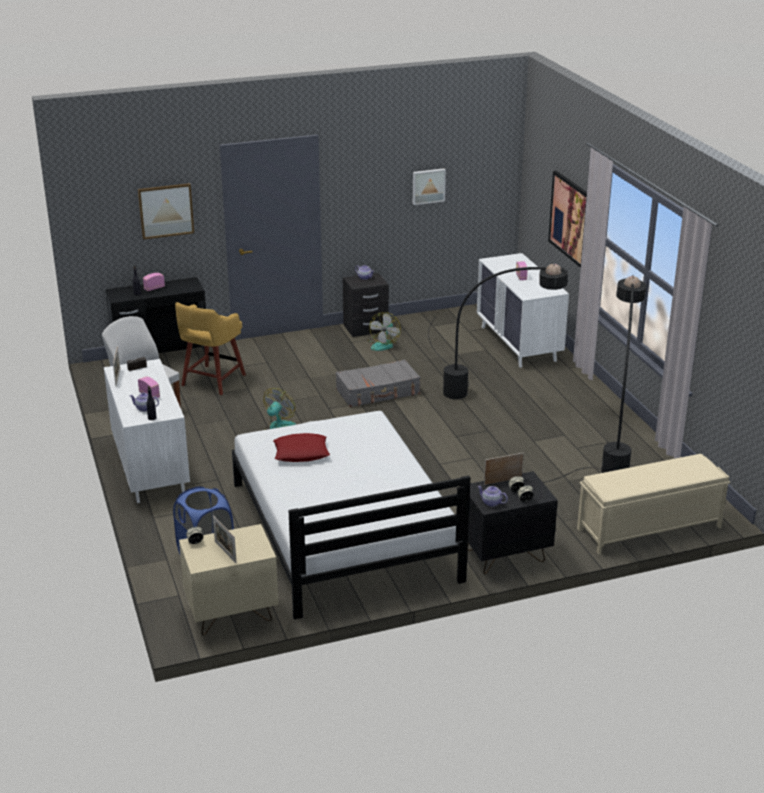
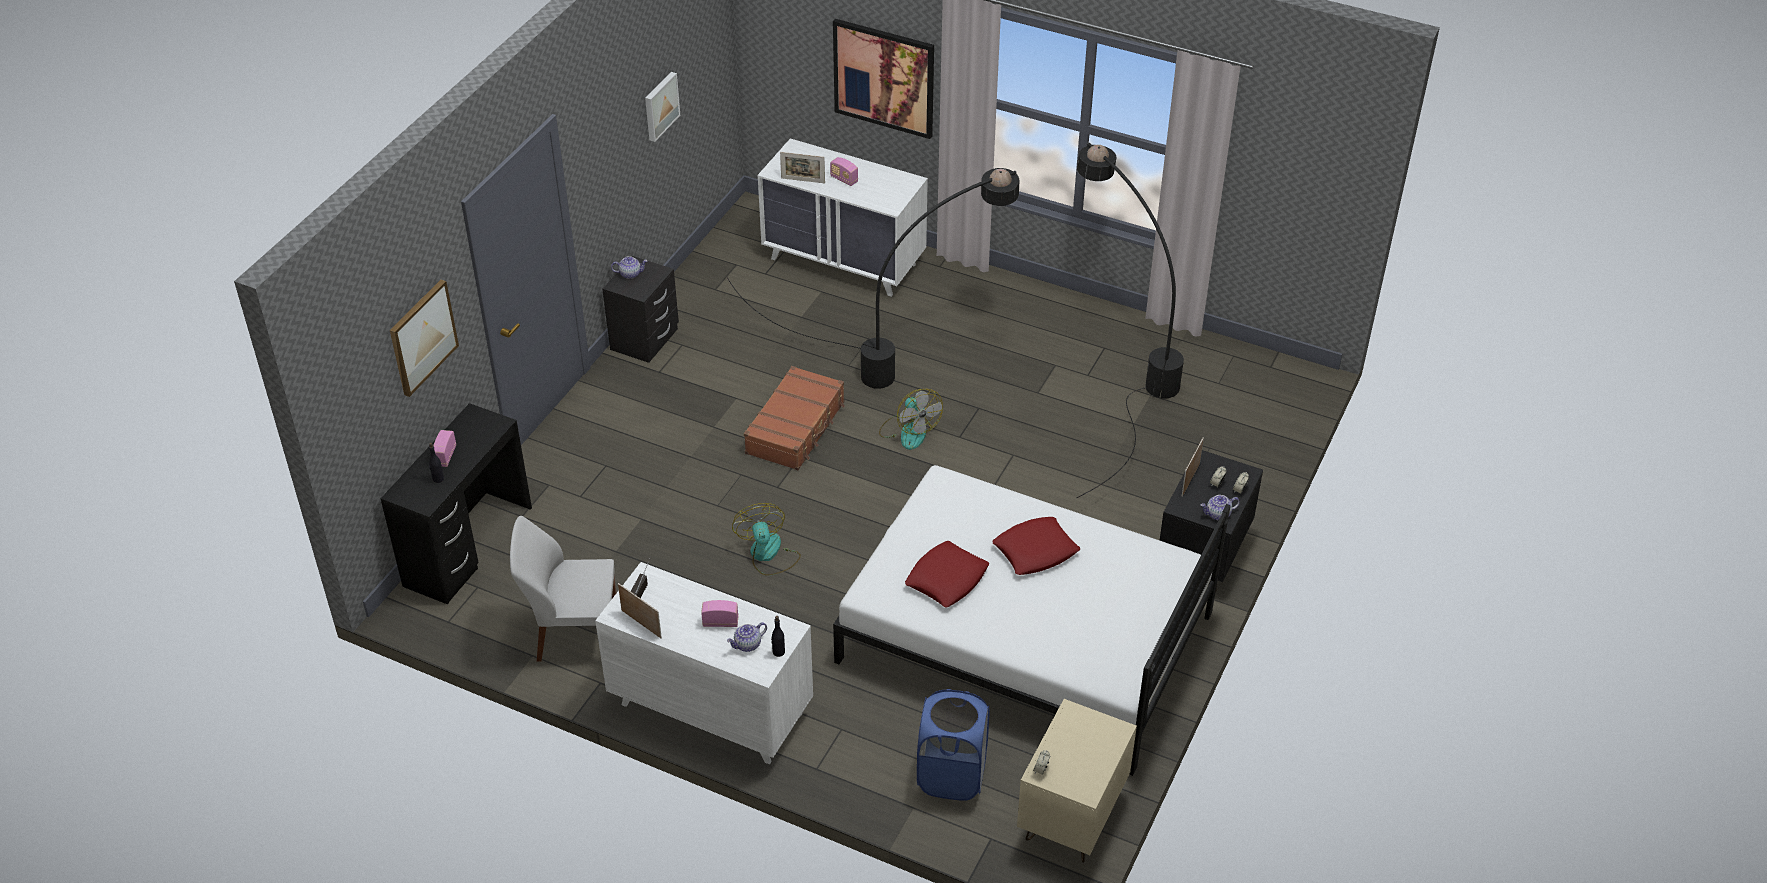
camera: 45 degrees left, 15 degrees up
(212, 381) = (583, 536): yellow stool -> none
(225, 552) = (1086, 758): picture frame -> picture frame (803, 180)
(366, 467) = (1035, 551): none -> red pillow
(378, 392) = (796, 428): grey suitcase -> brown suitcase
(383, 344) = (700, 352): fan -> fan (909, 431)
(648, 528) = (1269, 435): beige bench -> none

